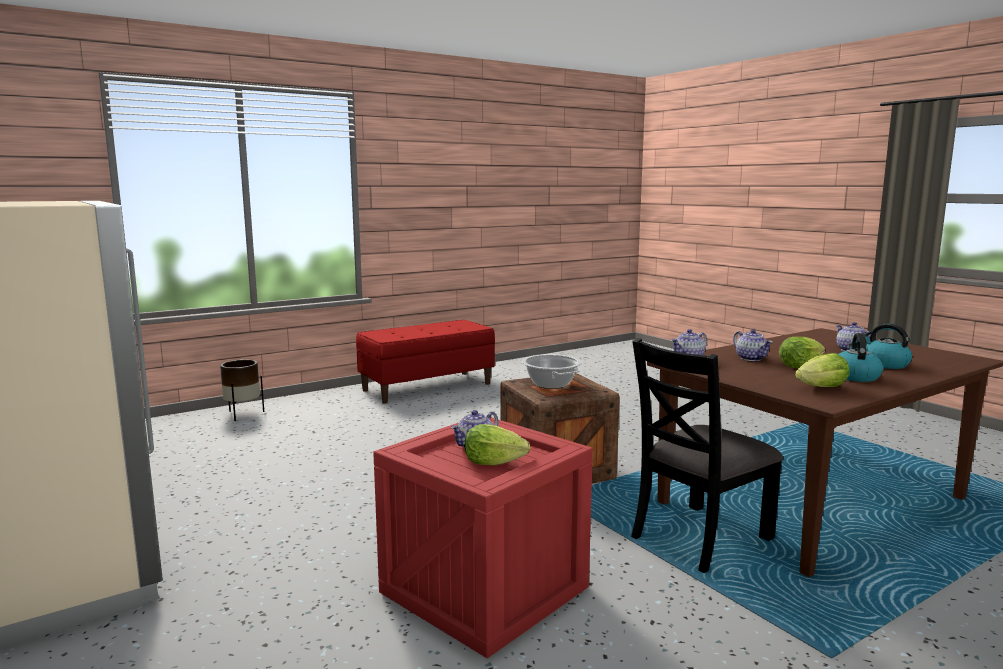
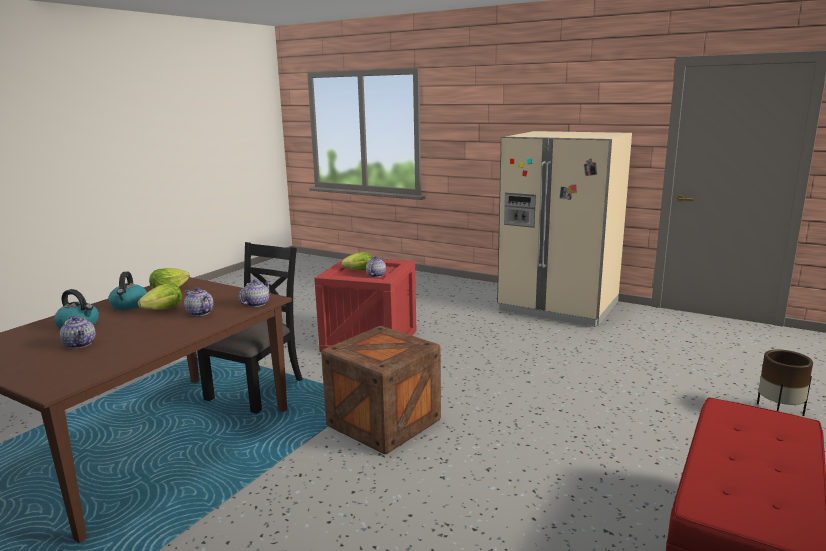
camera: 155 degrees right, 5 degrees up
(550, 384) = (389, 347): cooking pot -> none

